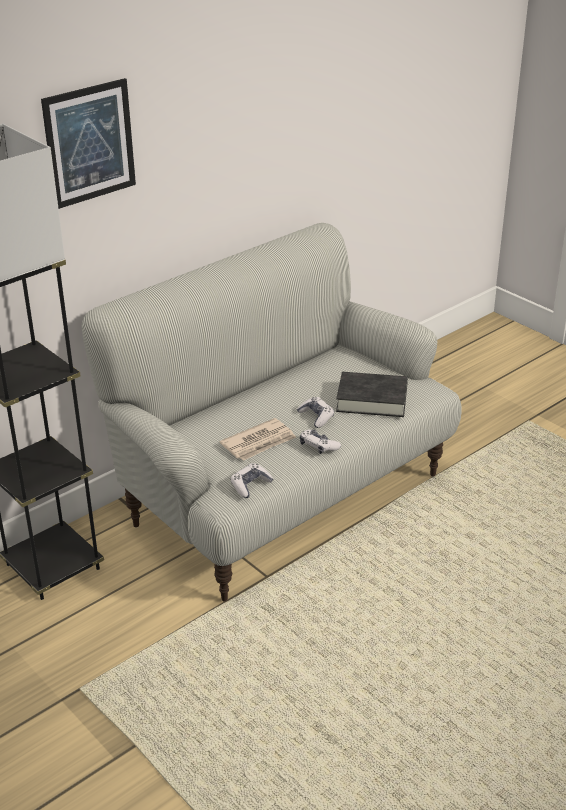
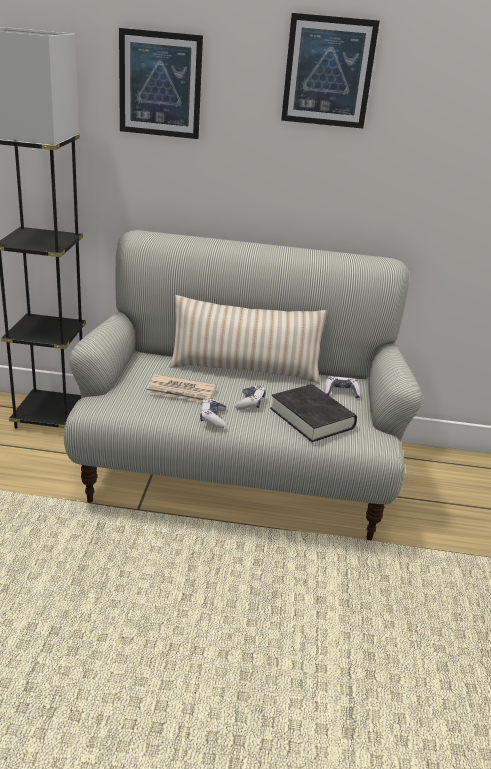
camera: 45 degrees right, 5 degrees down
(238, 74) = (328, 72): none -> picture
(250, 485) = (123, 409): game controller -> game controller (340, 392)
(258, 393) = (244, 370): none -> beige pillow

